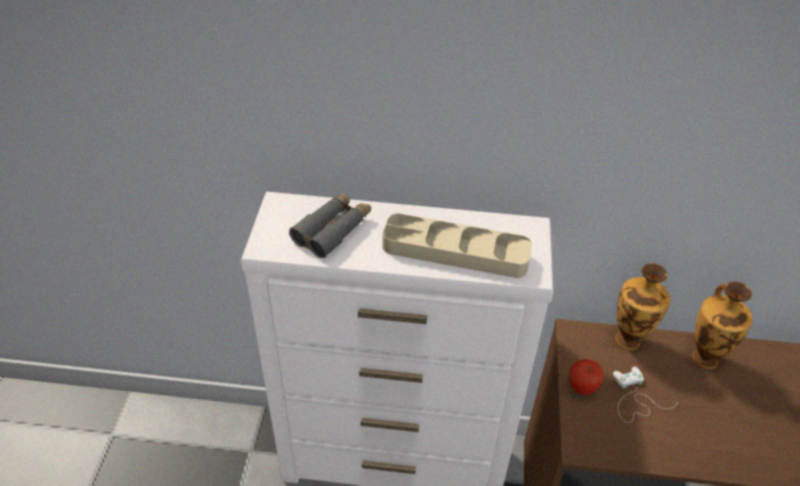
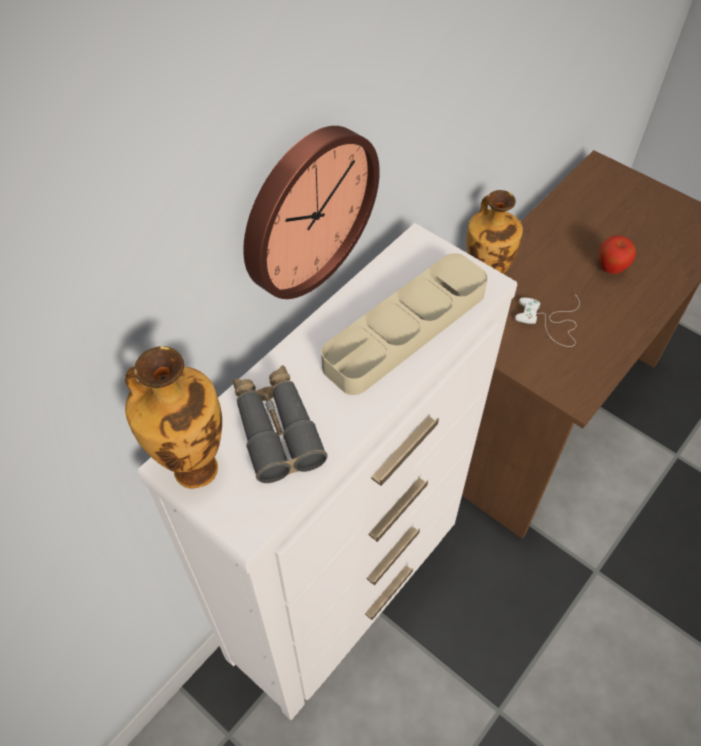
camera: 55 degrees left, 10 degrees up
(447, 133) = (306, 210): none -> wall clock
(581, 389) = (515, 354): apple -> apple (611, 269)
(704, 357) = (540, 244): vase -> vase (193, 467)

